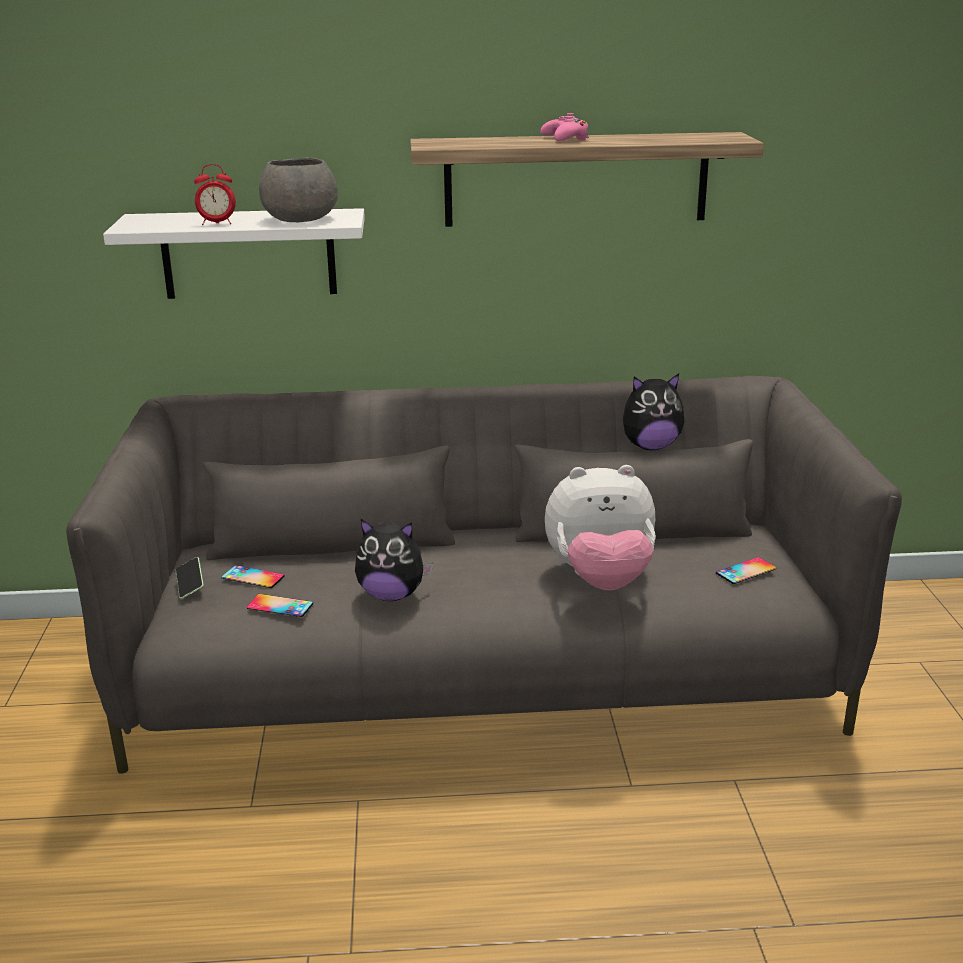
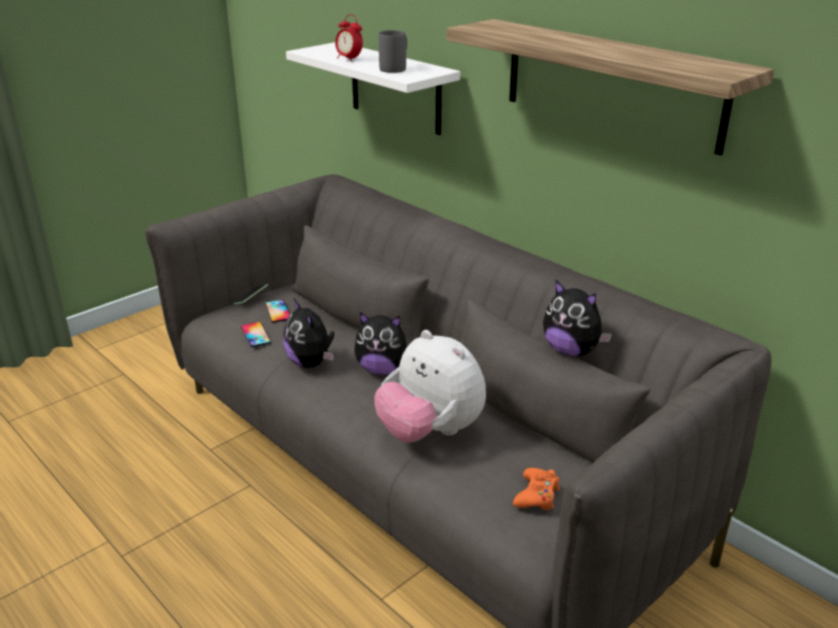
camera: 50 degrees right, 5 degrees up
(299, 219) = (396, 68): grey bowl -> grey mug
(465, 564) = (382, 369): none -> plush toy
(565, 139) = (585, 41): pink game controller -> none
(746, 571) = (537, 495): phone -> orange game controller

